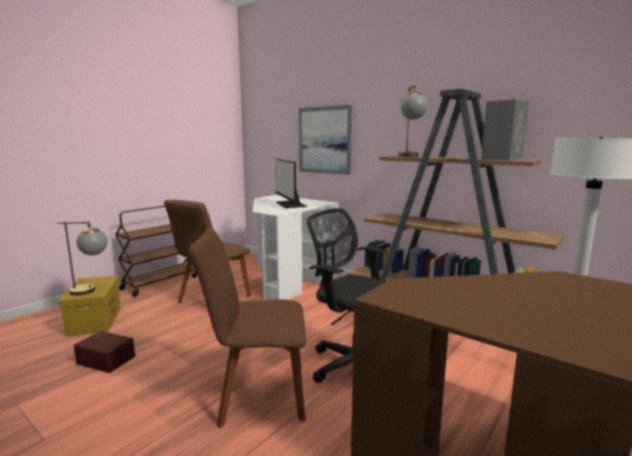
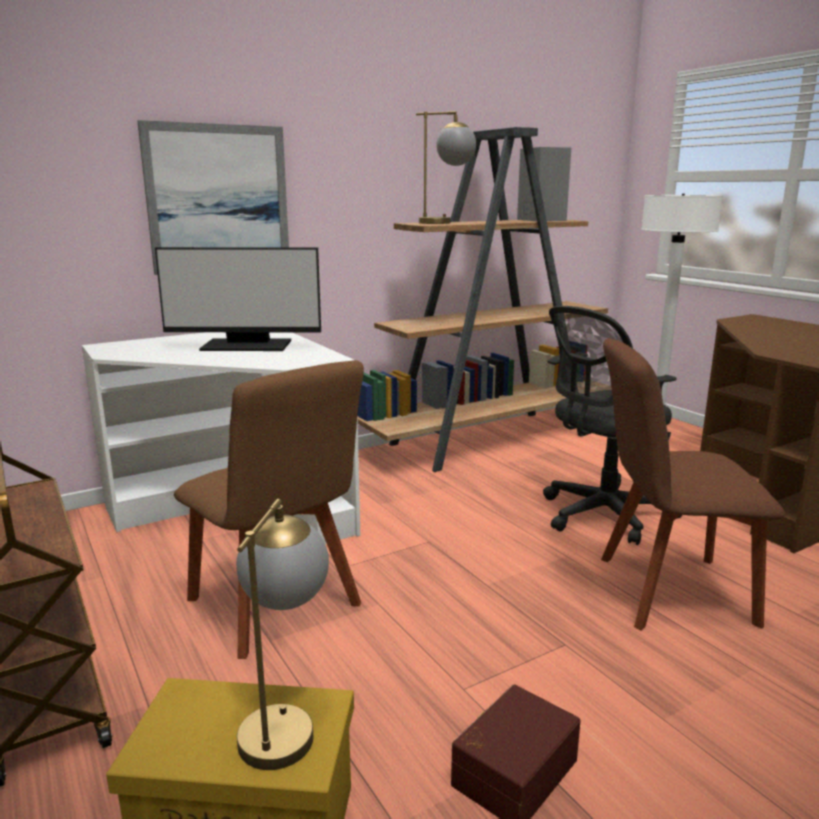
camera: 70 degrees left, 5 degrees up
(257, 395) = (666, 591): brown chair -> brown chair turned 75 degrees clockwise

